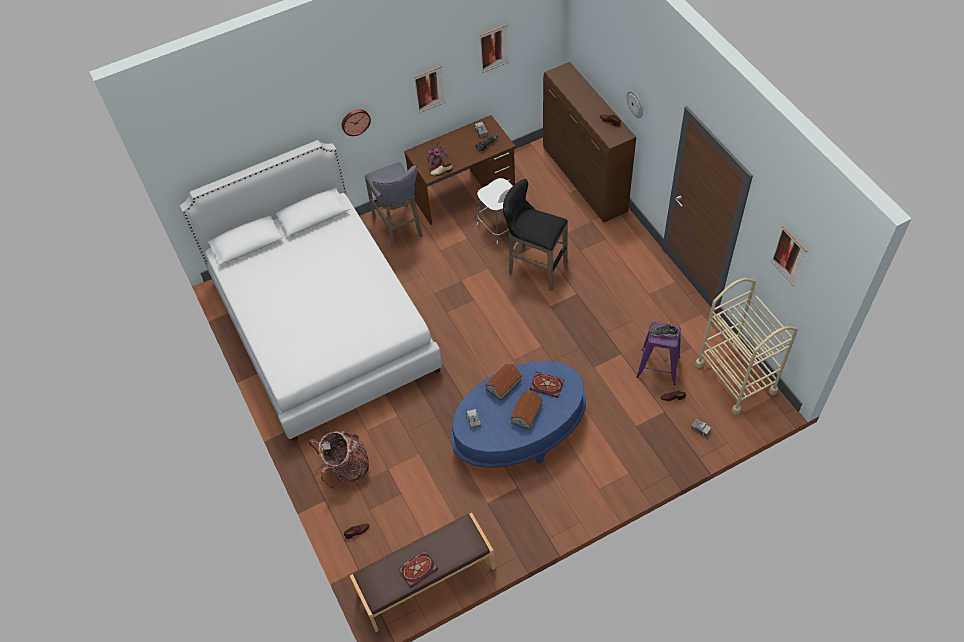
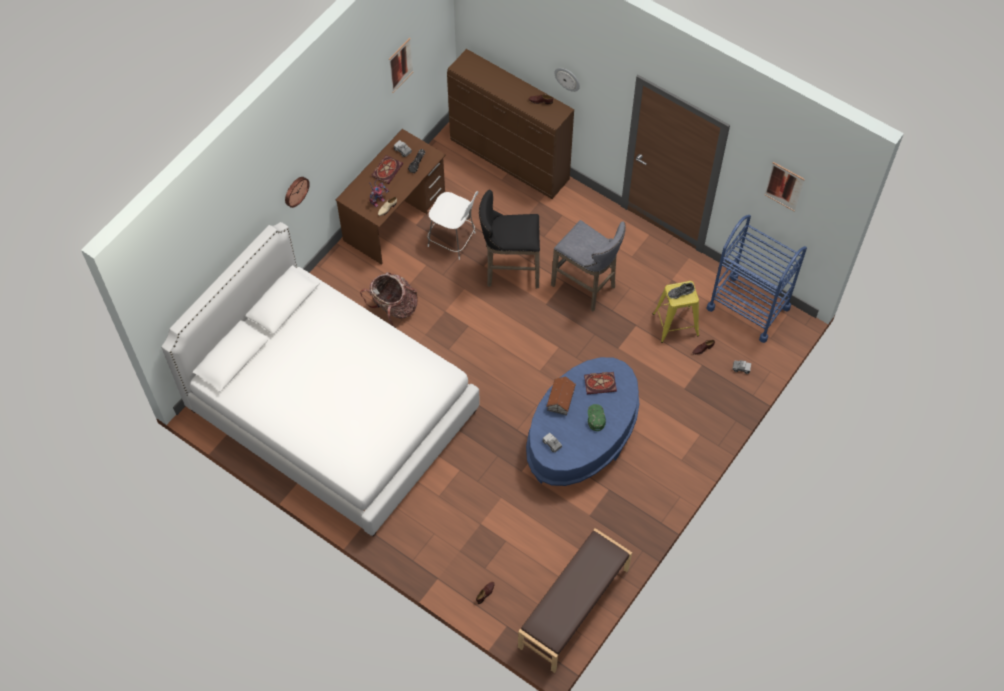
camera: 30 degrees left, 5 degrees up
(346, 467) = (440, 539): backpack -> backpack (394, 308)
(399, 228) = (351, 280): grey stool -> grey stool (586, 287)
(418, 568) = (577, 597): book -> book (387, 169)
(429, 89) = (352, 129): picture -> none
(526, 414) = (596, 418): toy house -> green cap
(658, 367) = (675, 324): purple stool -> yellow stool
(735, 378) = (748, 308): beige cart -> blue cart

